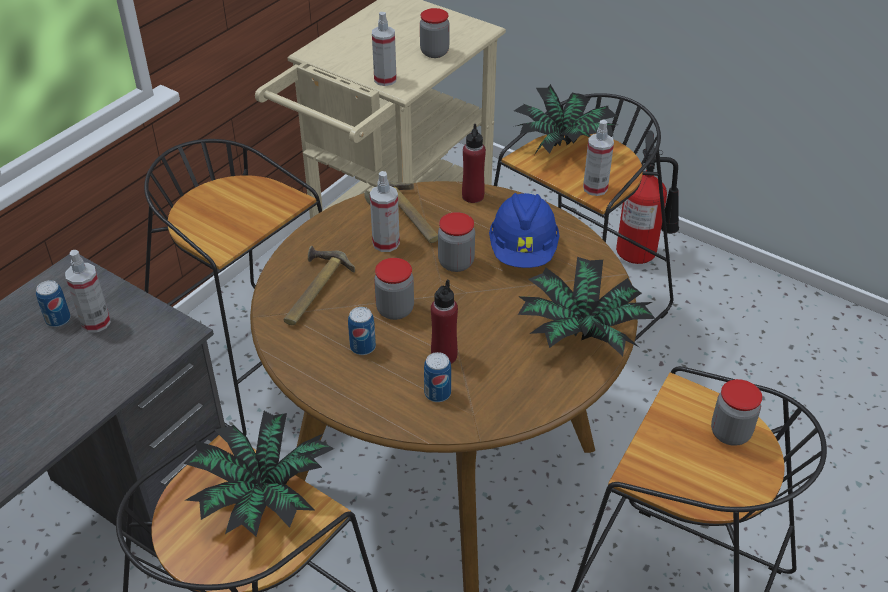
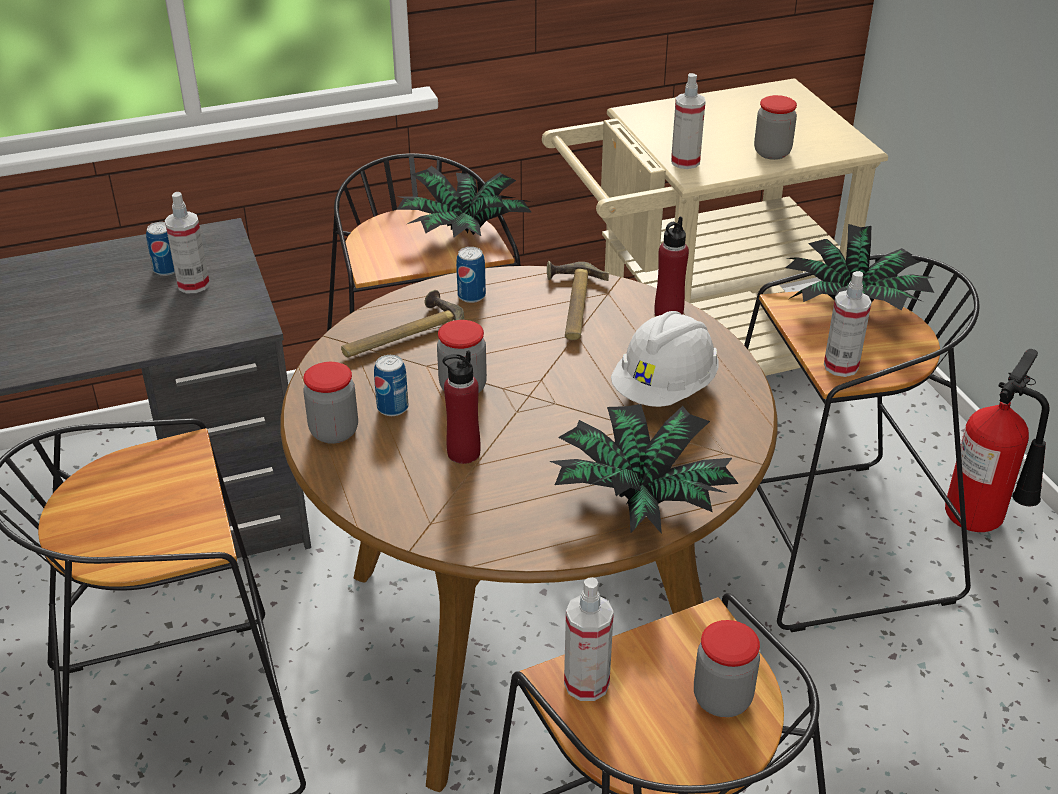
camera: 35 degrees right, 5 degrees down
(262, 495) = (175, 501): potted plant -> potted plant (463, 232)
(386, 243) = (523, 322): spray bottle -> spray bottle (586, 683)
(437, 393) = (417, 485): can -> can (471, 296)
(456, 263) = (576, 370): jar -> jar (334, 432)
(523, 250) = (665, 389): blue hard hat -> white hard hat

